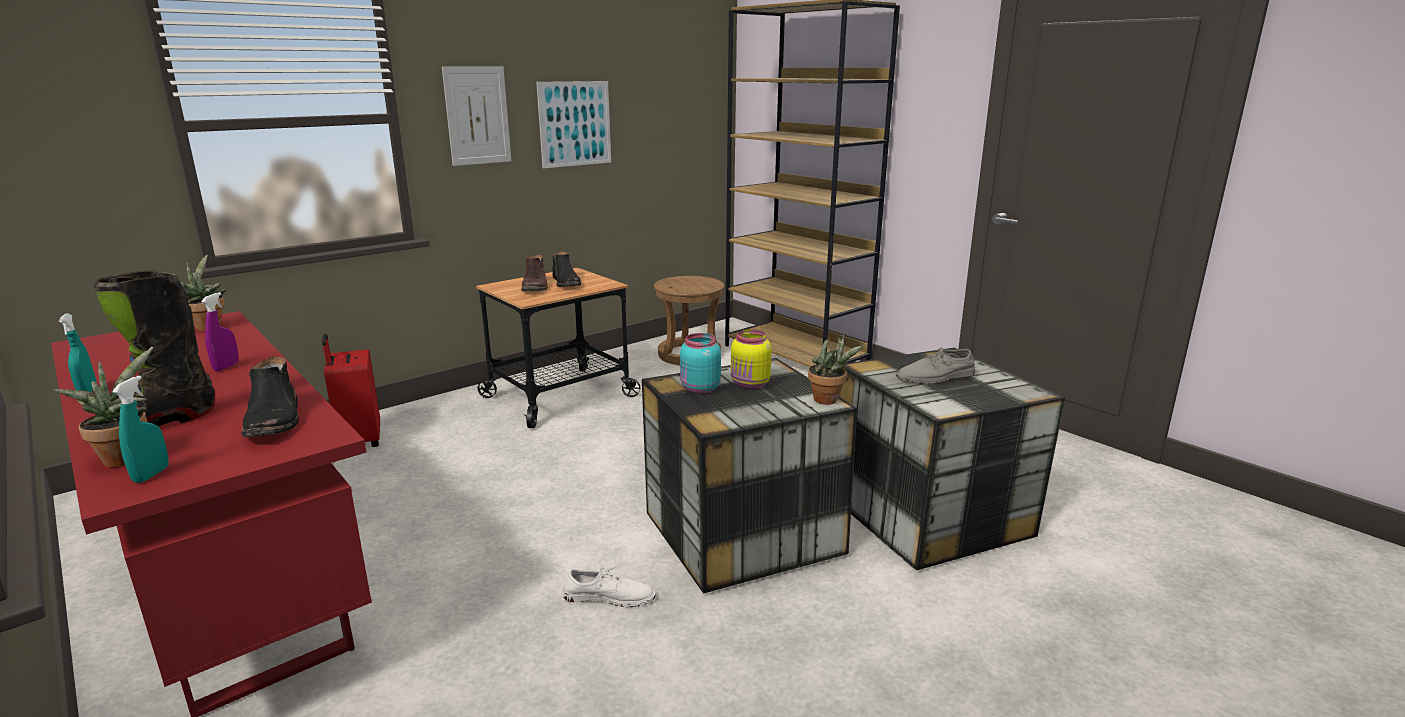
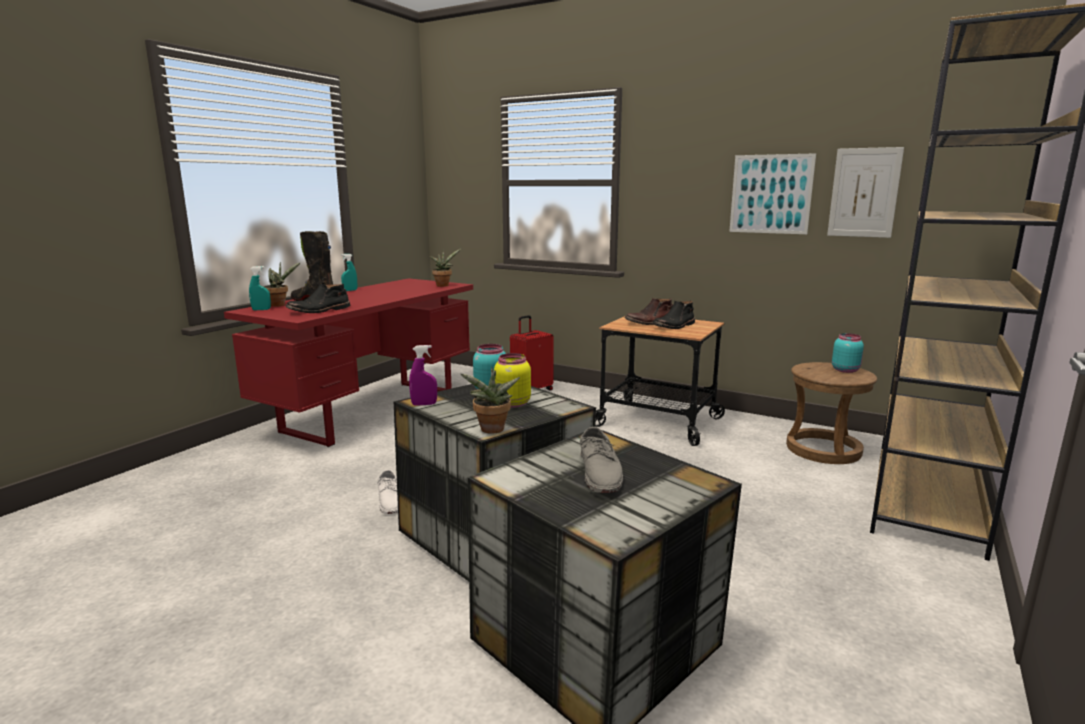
camera: 70 degrees right, 5 degrees down
(226, 366) = (387, 296): purple spray bottle -> purple spray bottle (424, 404)
(477, 115) = (677, 183): picture -> picture (864, 193)
(688, 280) = (845, 370): none -> turquoise jar
(936, 377) = (600, 472): grey shoe -> grey shoe turned 150 degrees counterclockwise

